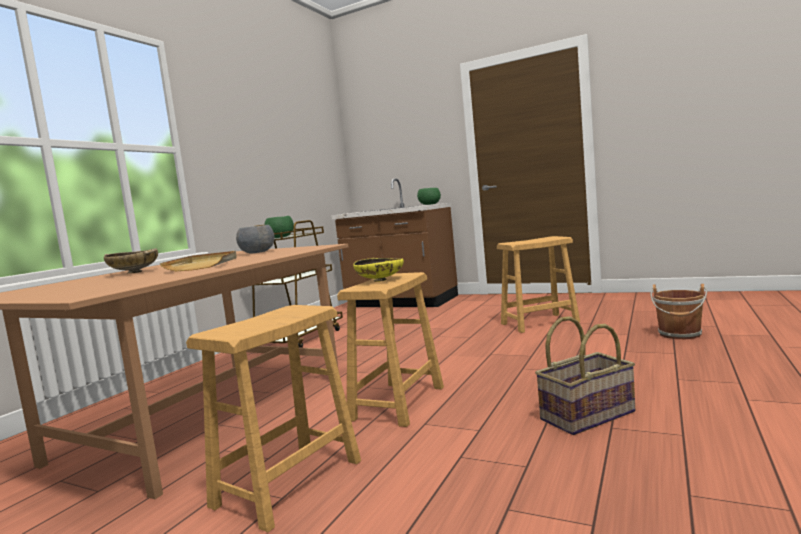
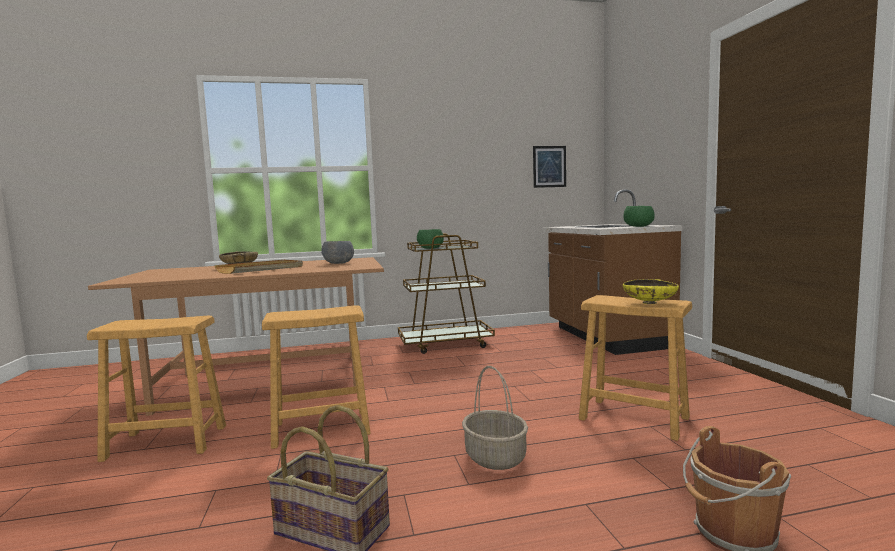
camera: 50 degrees right, 0 degrees up
(317, 159) = (549, 166): none -> picture
(380, 280) = (317, 311): yellow bowl -> yellow bowl (650, 303)
(542, 359) = (494, 457): none -> basket

